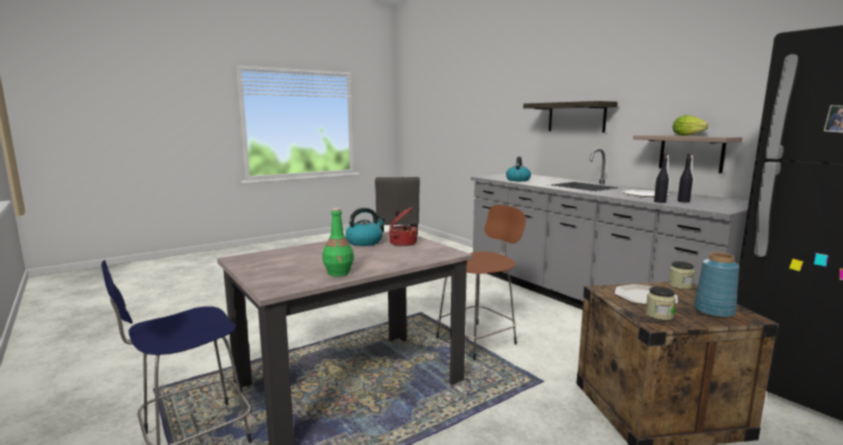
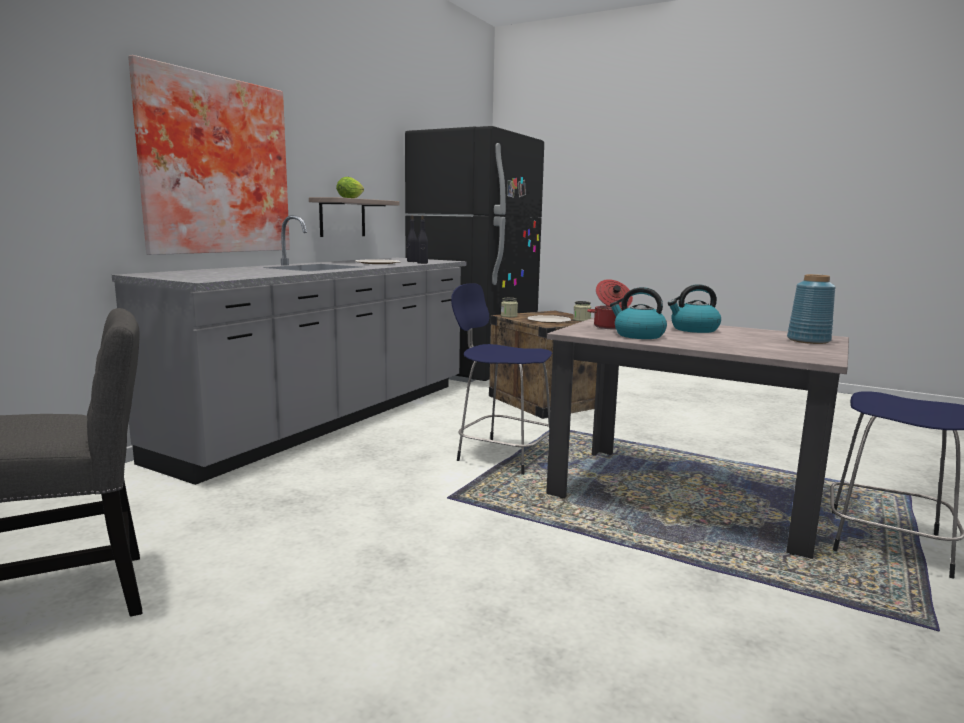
camera: 115 degrees left, 0 degrees up
(339, 273) = (746, 331): green bottle -> none
(478, 340) = (502, 455): brown stool -> blue stool
(518, 180) = (253, 274): kettle -> kettle (693, 329)
(576, 117) = (214, 166): shelf -> picture
(714, 311) = (555, 314): blue vase -> blue vase (809, 340)

